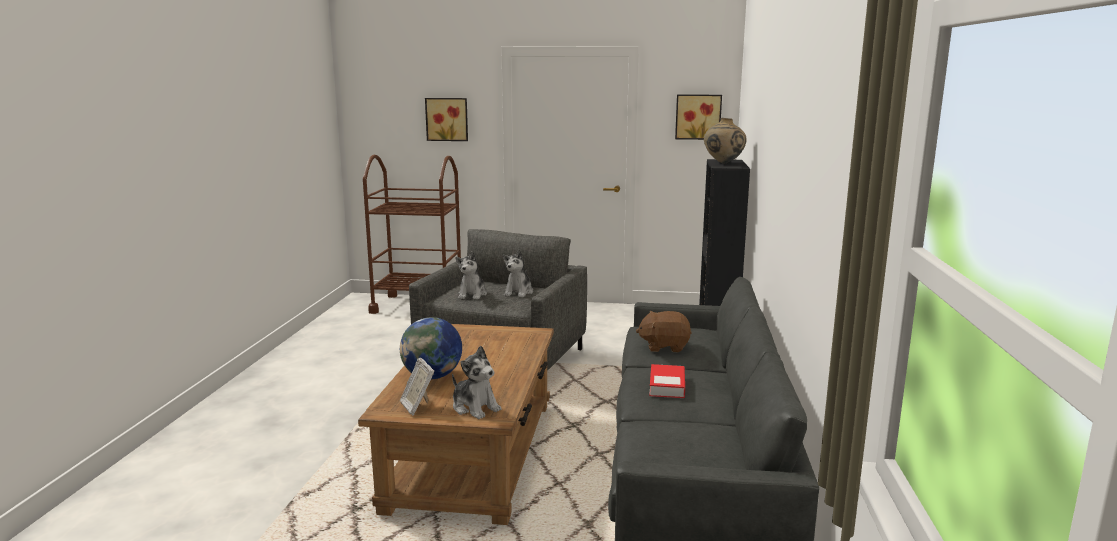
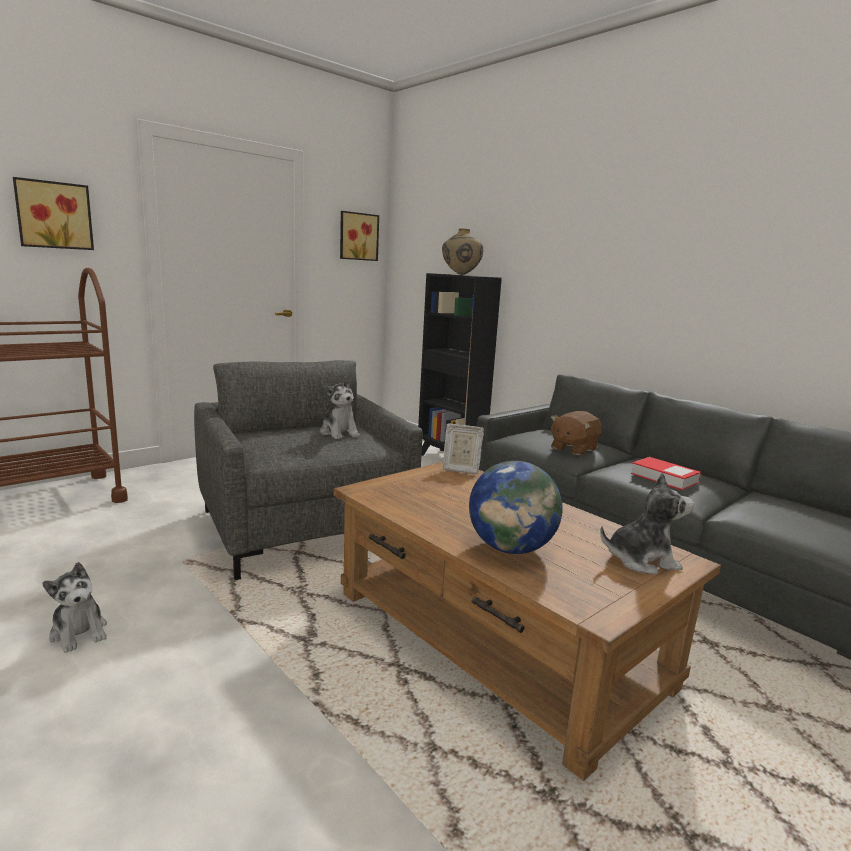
camera: 50 degrees left, 0 degrees up
(417, 406) = (604, 588): picture frame -> picture frame (460, 469)
(472, 294) = (296, 446): plush toy -> plush toy (79, 632)

